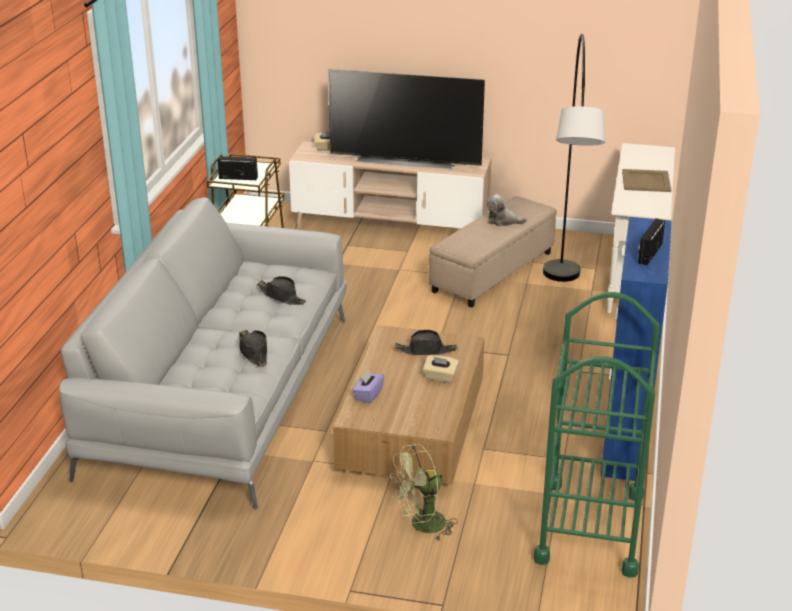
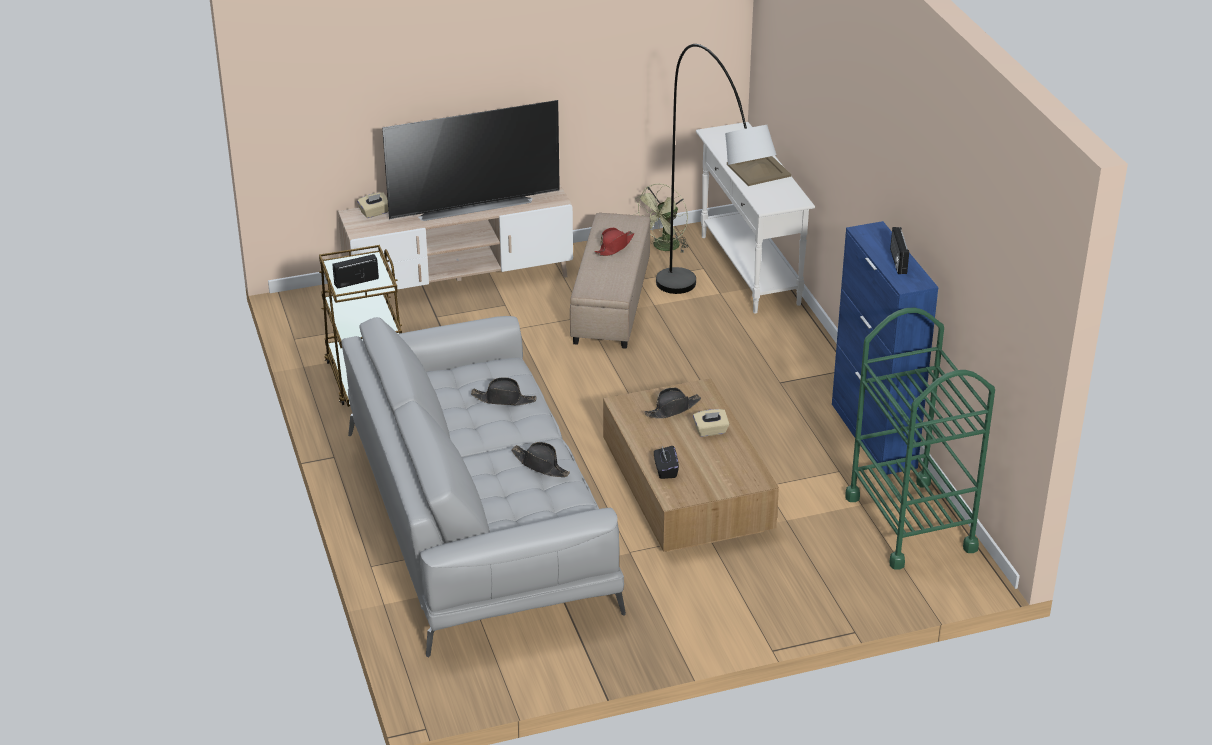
camera: 30 degrees left, 5 degrees up
(368, 395) = (665, 470): purple tissue box -> black tissue box
(421, 526) = (777, 574): green fan -> green fan (663, 248)
(503, 221) = (614, 247): plush toy -> red hat

